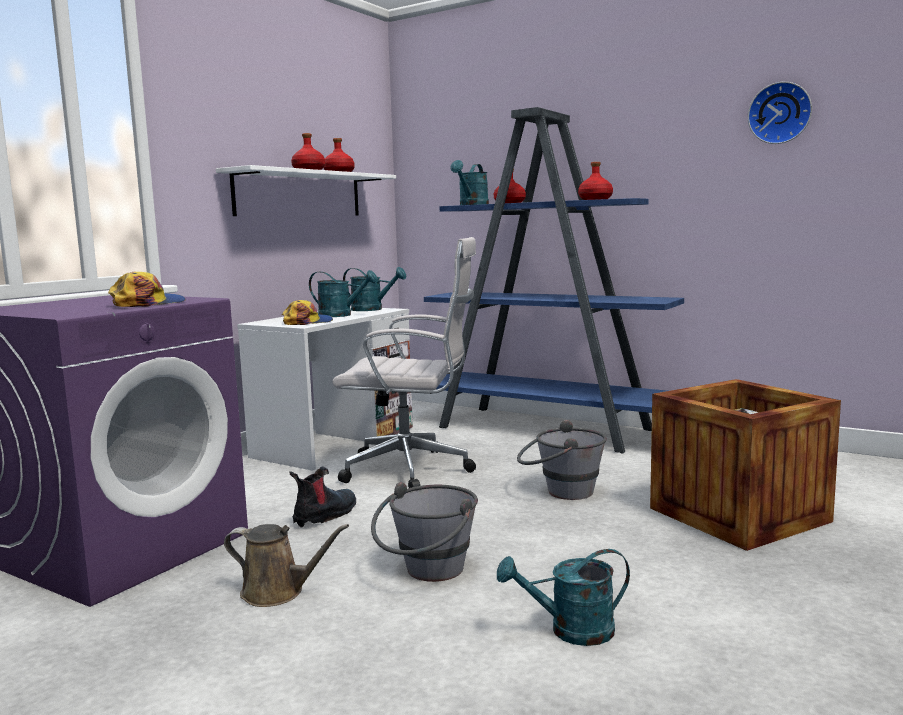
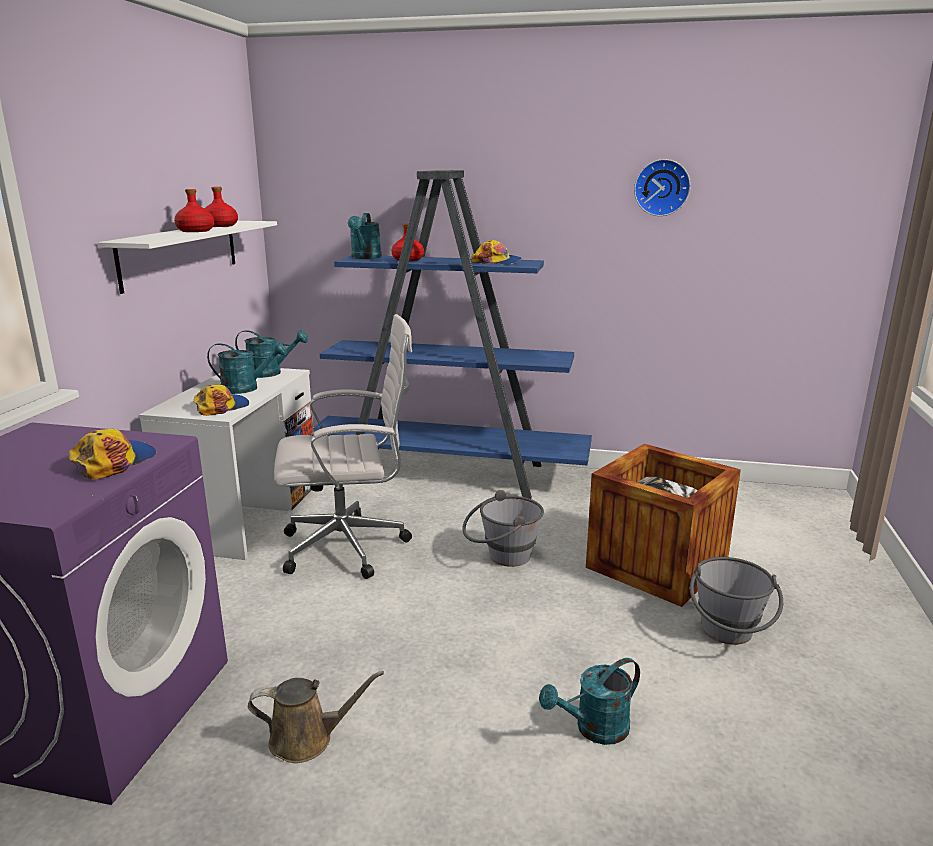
camera: 20 degrees left, 10 degrees up
(326, 515) = (296, 623): boot -> none
(428, 573) = (438, 684): grey bucket -> grey bucket (728, 636)
(595, 199) = (497, 262): red bottle -> cap

